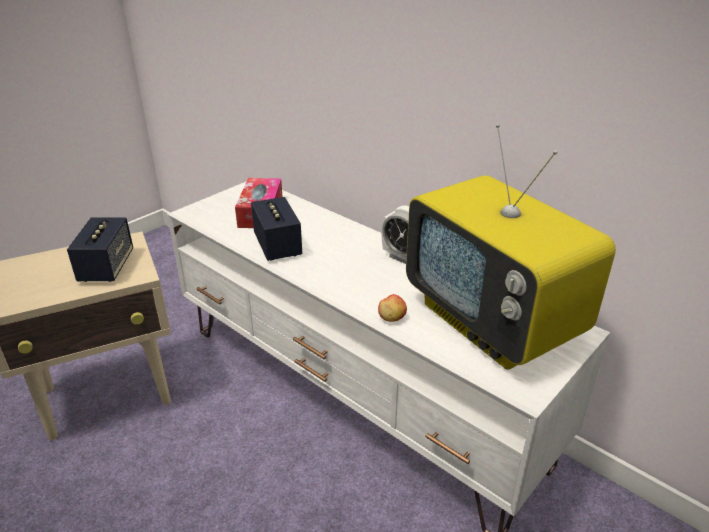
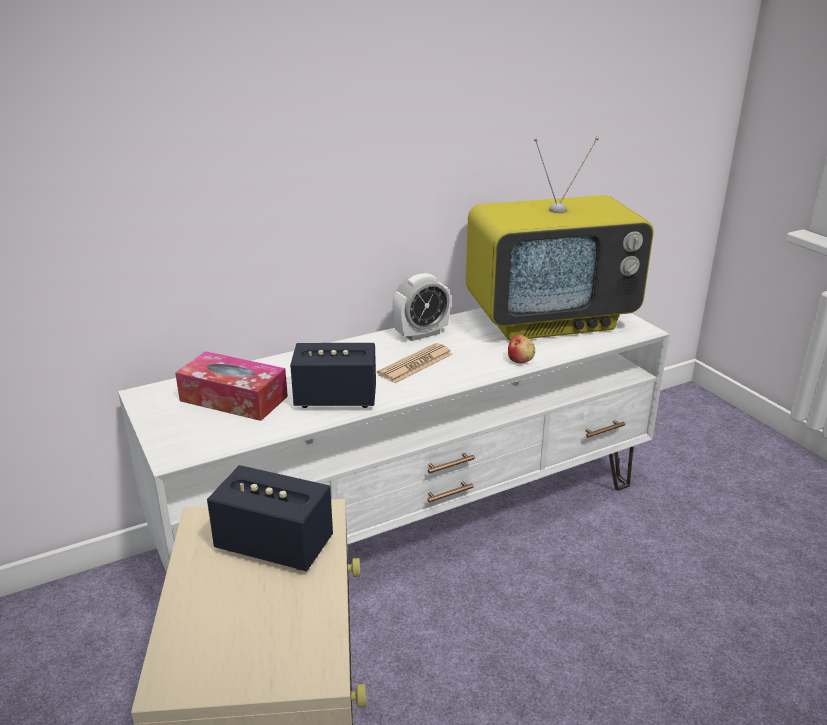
camera: 70 degrees left, 5 degrees down
(349, 267) = (415, 364): none -> newspaper

